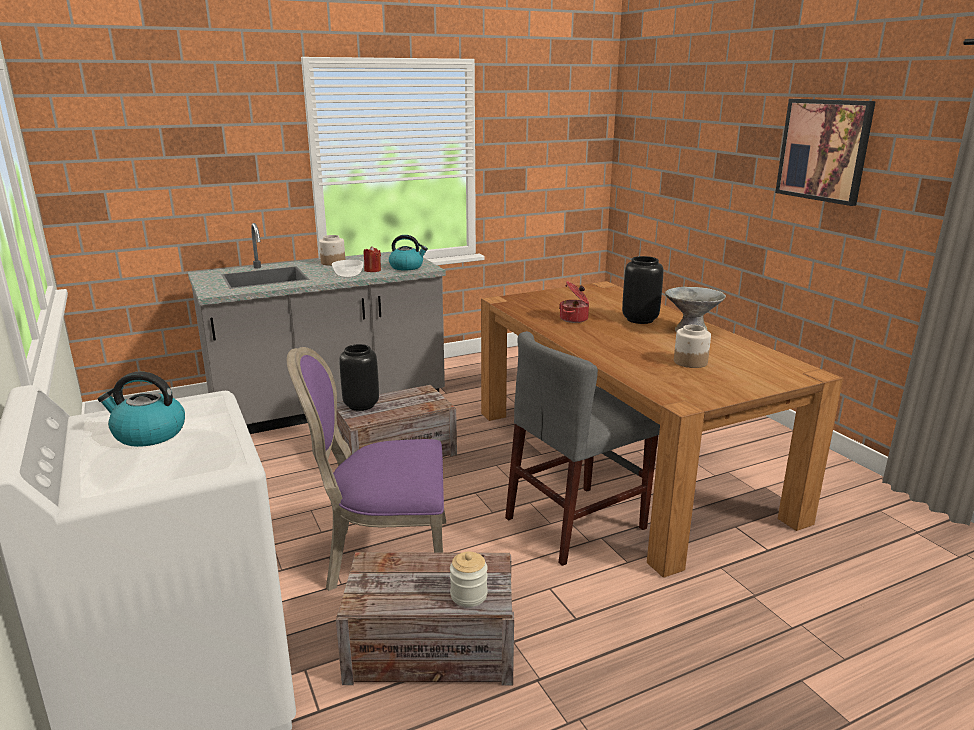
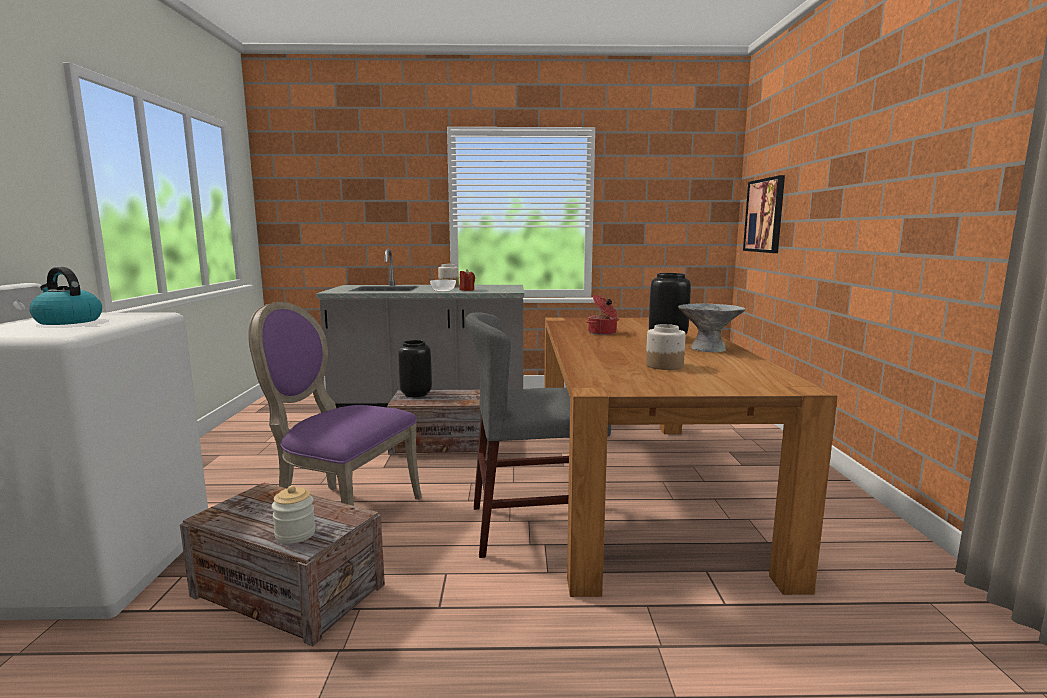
camera: 25 degrees right, 10 degrees down
(407, 267) = (497, 290): kettle -> none
(824, 150) = (901, 162): picture -> picture (765, 215)

